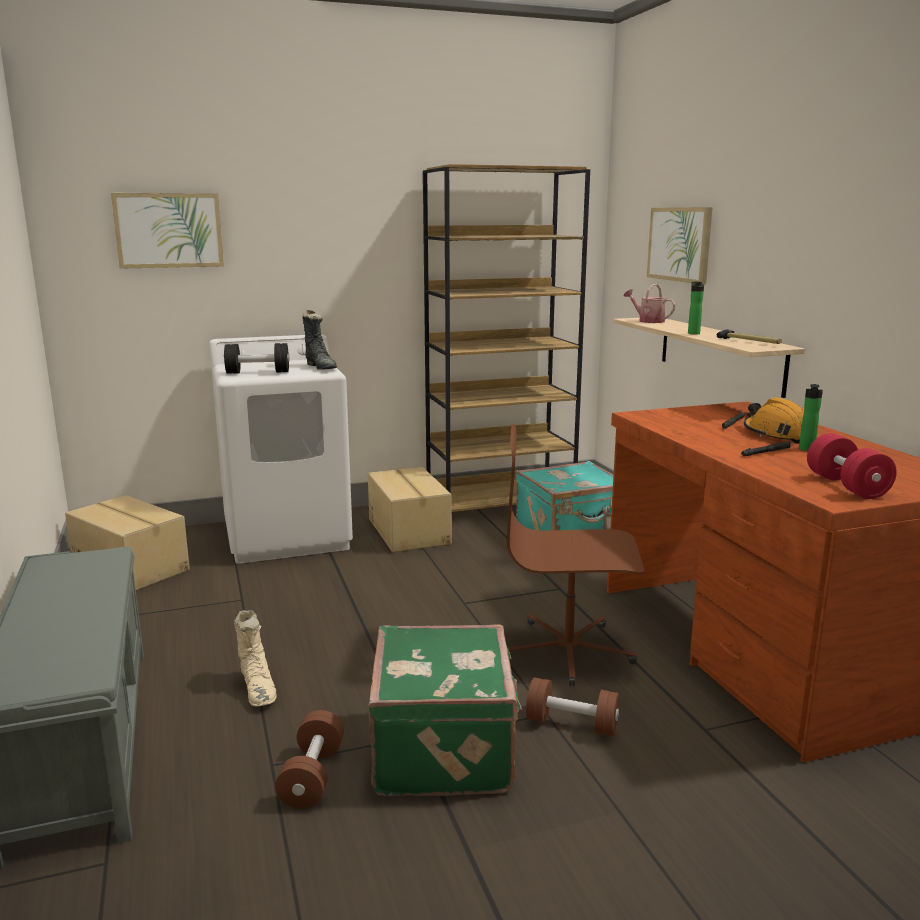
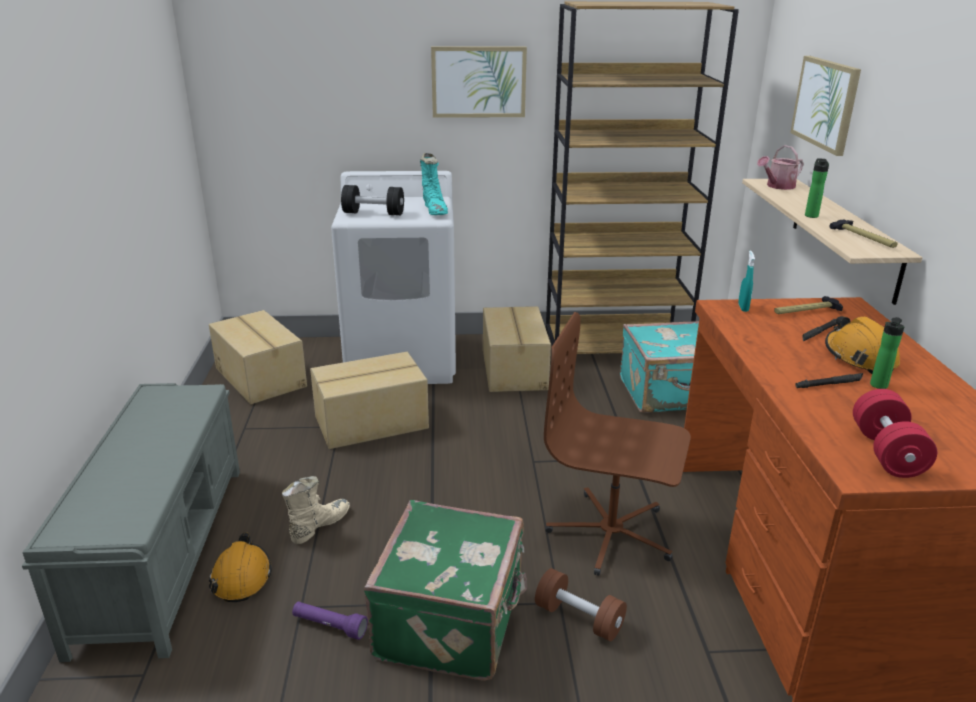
camera: 15 degrees right, 10 degrees up
(169, 230) = (306, 65): picture -> picture (478, 82)
(188, 749) = (241, 577): none -> orange hard hat
(258, 689) = (318, 526): beige boot -> beige boot turned 135 degrees counterclockwise
(278, 592) = (372, 423): none -> cardboard box
(312, 776) = (329, 626): brown dumbbell -> purple flashlight
(321, 367) = (435, 210): black boot -> turquoise boot
(648, 321) = (777, 186): watering can -> watering can turned 90 degrees counterclockwise
(656, 414) = (743, 308): none -> turquoise spray bottle
(711, 412) = (806, 312): none -> hammer

